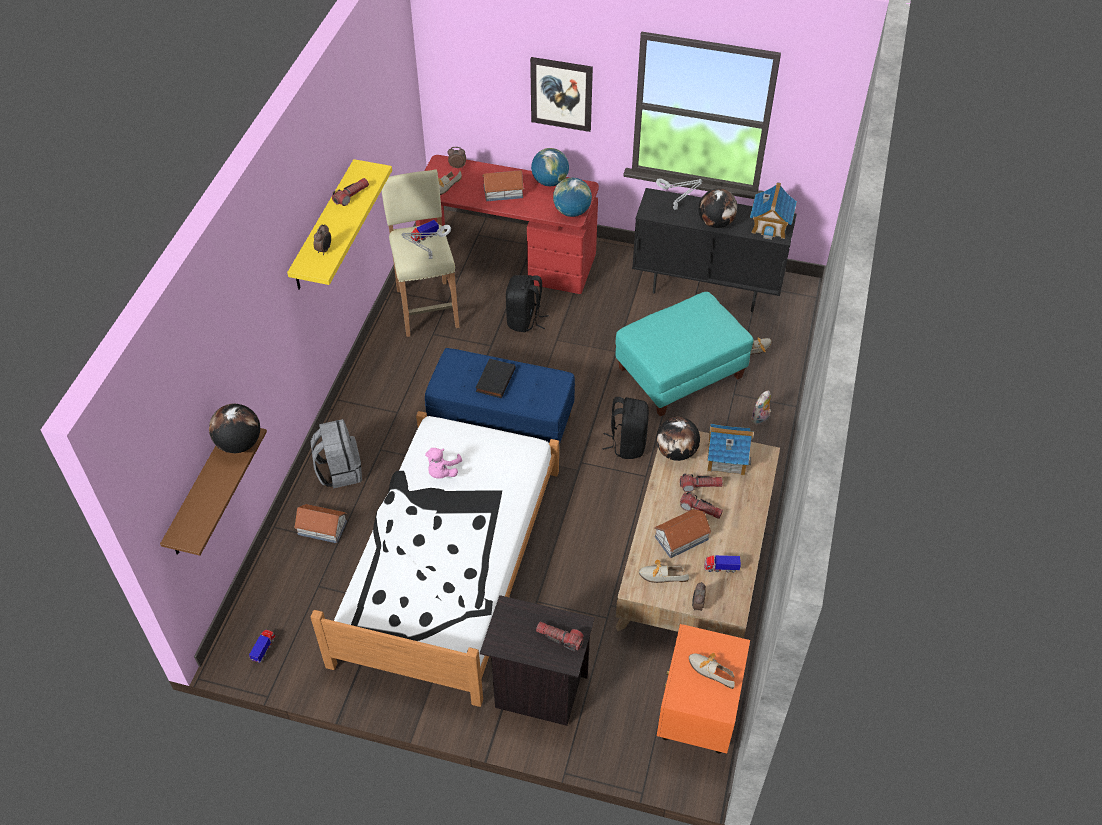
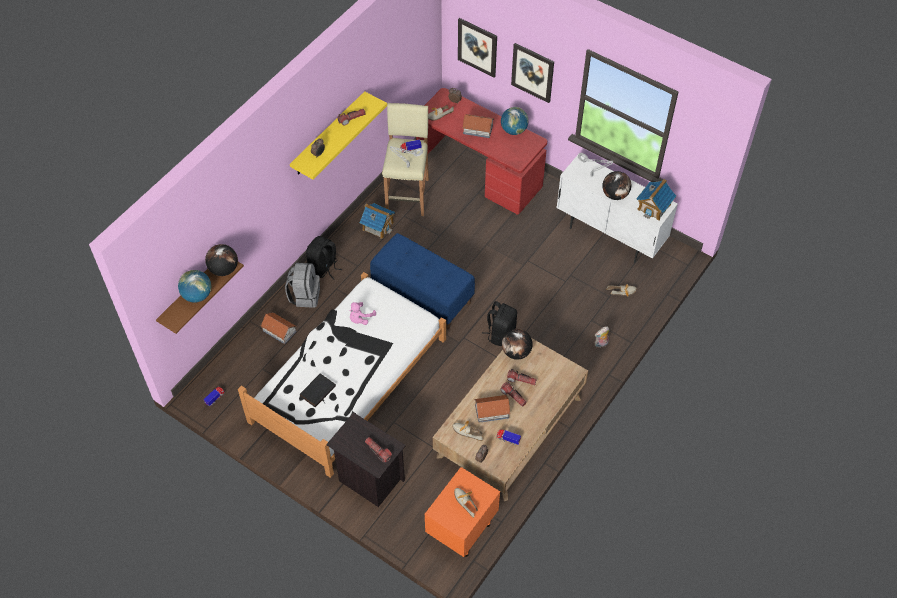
camera: 20 degrees right, 5 degrees up
(475, 82) = (477, 47): none -> picture
(494, 380) = (419, 265): black book -> black book (317, 390)
(524, 320) = (470, 223): black backpack -> black backpack (324, 268)
(572, 212) = (518, 158): globe -> globe (197, 295)
(679, 374) = (560, 294): turquoise ottoman -> none
(706, 288) = (610, 235): black cabinet -> white cabinet
(726, 458) = (548, 367): toy house -> toy house (378, 226)

